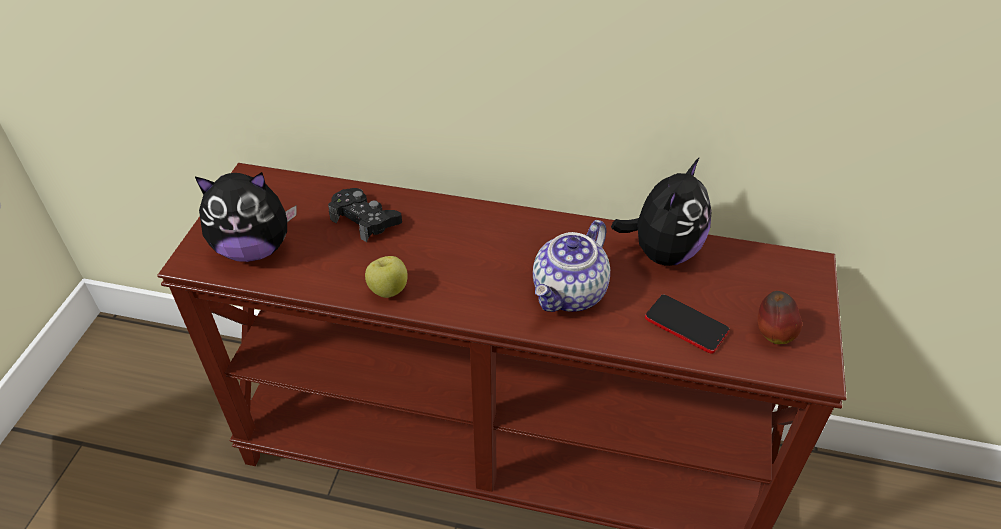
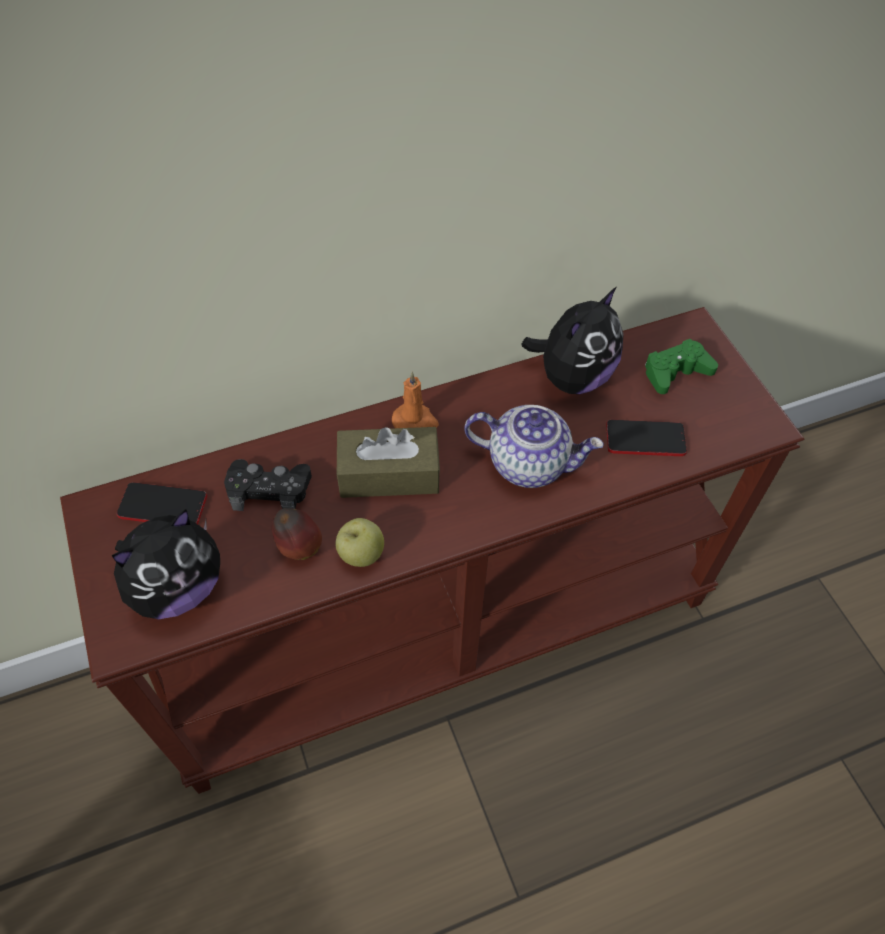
camera: 35 degrees left, 10 degrees up
(290, 196) = (163, 506): none -> phone
(456, 249) = (389, 474): none -> brown tissue box
(507, 225) = (415, 421): none -> orange candle
(570, 294) = (529, 463): teapot -> teapot turned 75 degrees counterclockwise
(662, 252) = (572, 377): plush toy -> plush toy turned 45 degrees clockwise
(761, 289) = (676, 372): none -> green game controller
(772, 334) = (715, 411): apple -> apple (299, 548)

